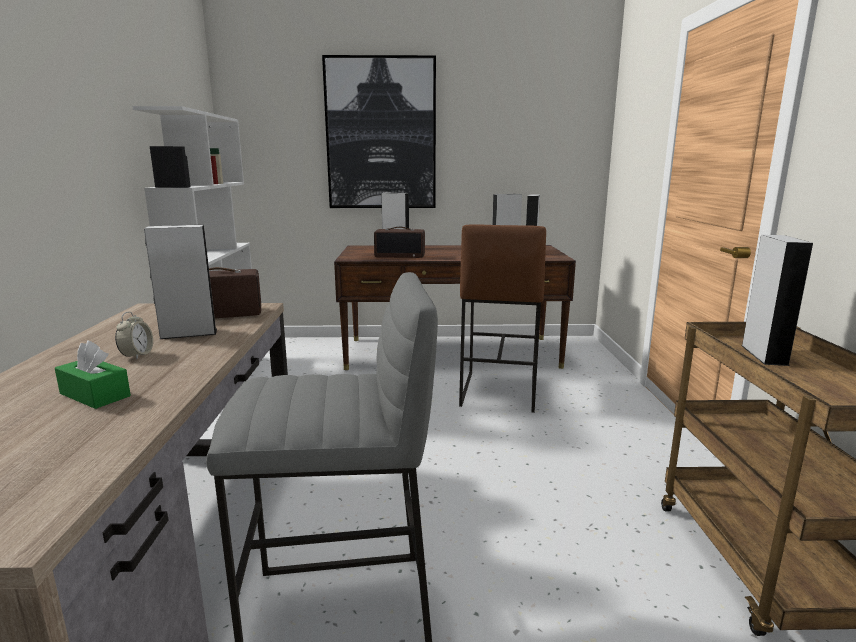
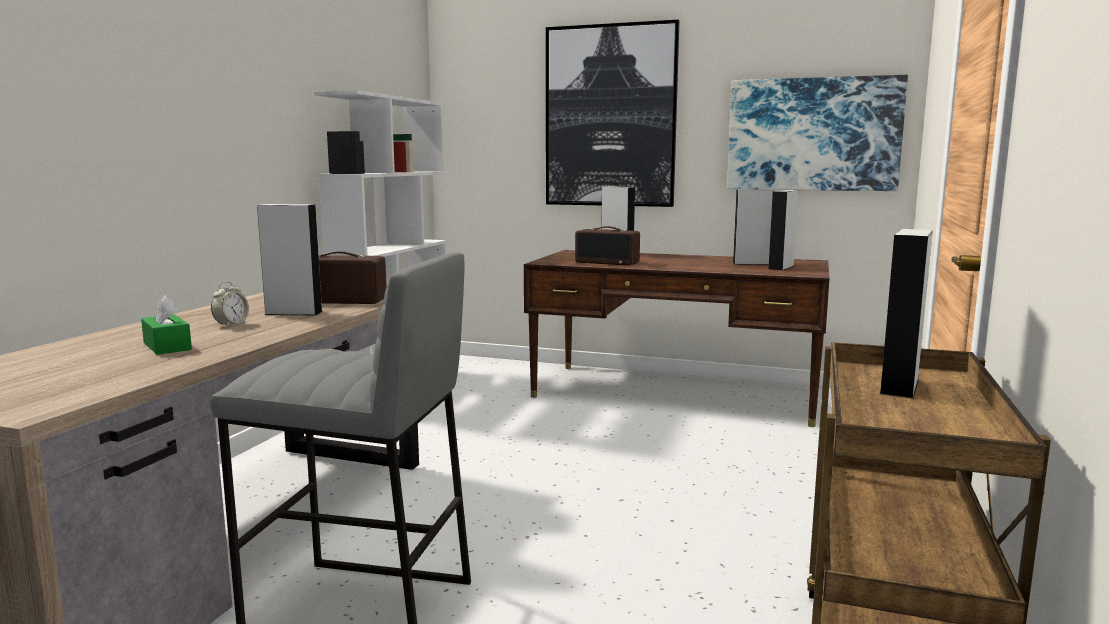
camera: 20 degrees right, 5 degrees down
(498, 391) = (701, 441): brown stool -> none
(537, 151) = (813, 134): none -> picture

